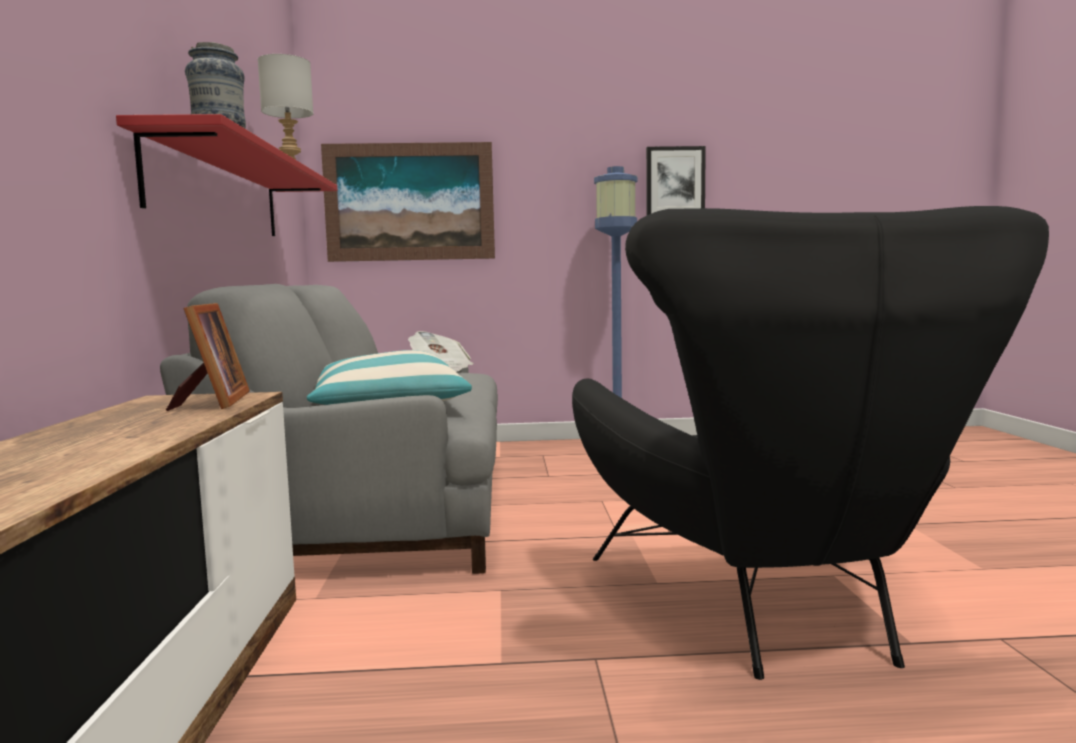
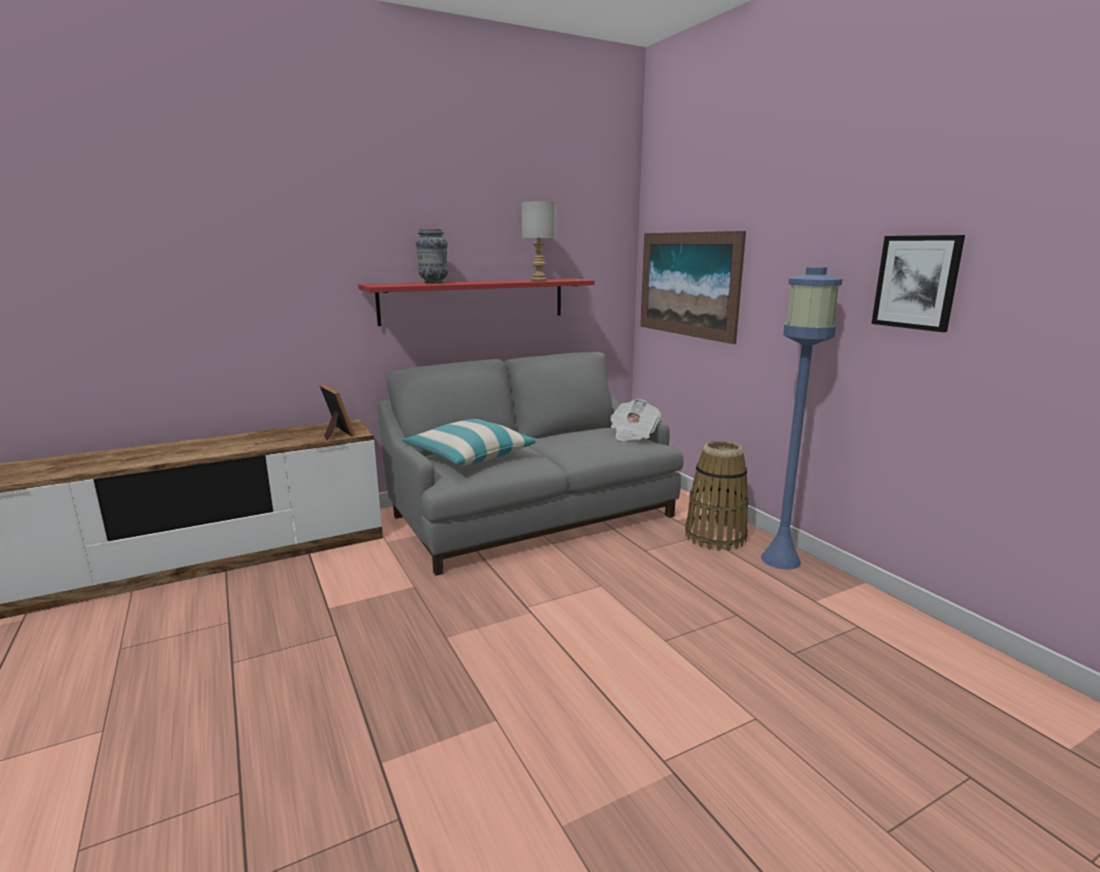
camera: 65 degrees right, 10 degrees up
(212, 402) = (336, 433): picture frame -> picture frame turned 90 degrees counterclockwise
(552, 452) = (715, 536): none -> basket
(772, 610) = (417, 691): black armchair -> none

